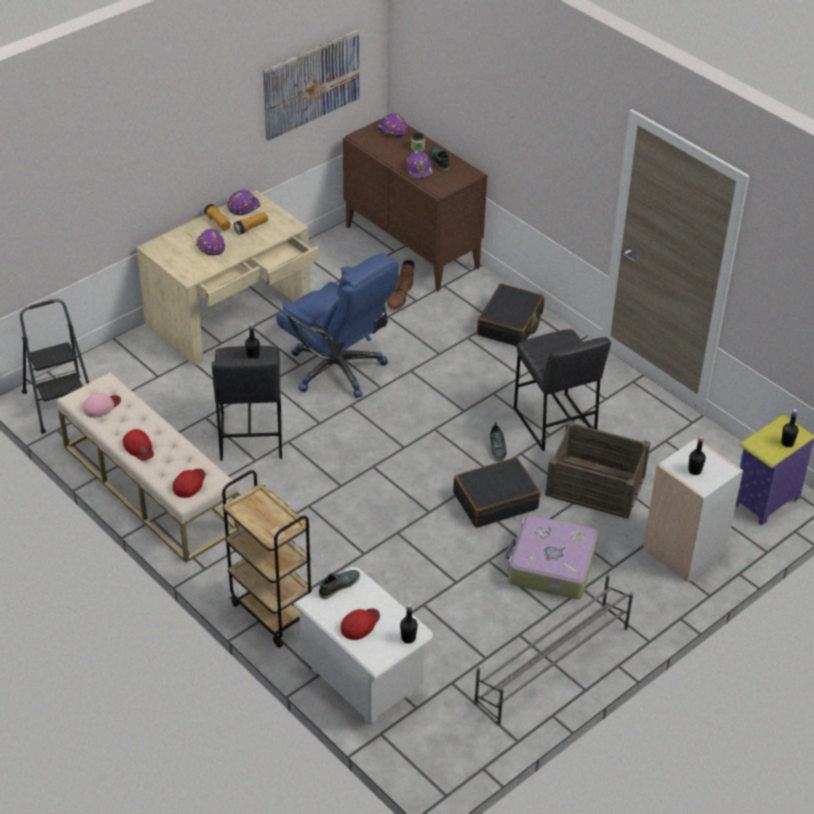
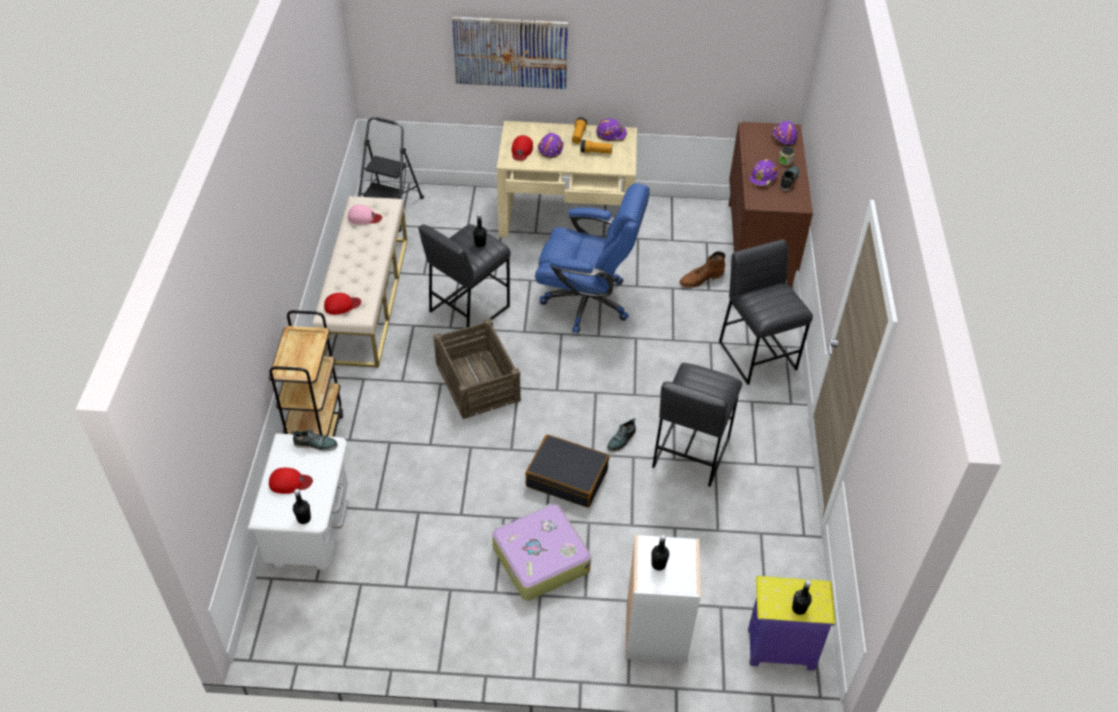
camera: 45 degrees right, 5 degrees up
(139, 447) = (347, 259): red cap -> red cap (521, 150)
(311, 84) = (717, 57): picture -> picture (510, 52)
(337, 368) = (587, 302): blue office chair -> blue office chair turned 75 degrees counterclockwise
(510, 324) = (757, 354): black suitcase -> grey stool
(551, 665) = (440, 632): grey shoe rack -> none
(595, 485) = (656, 525): crate -> crate (477, 382)

